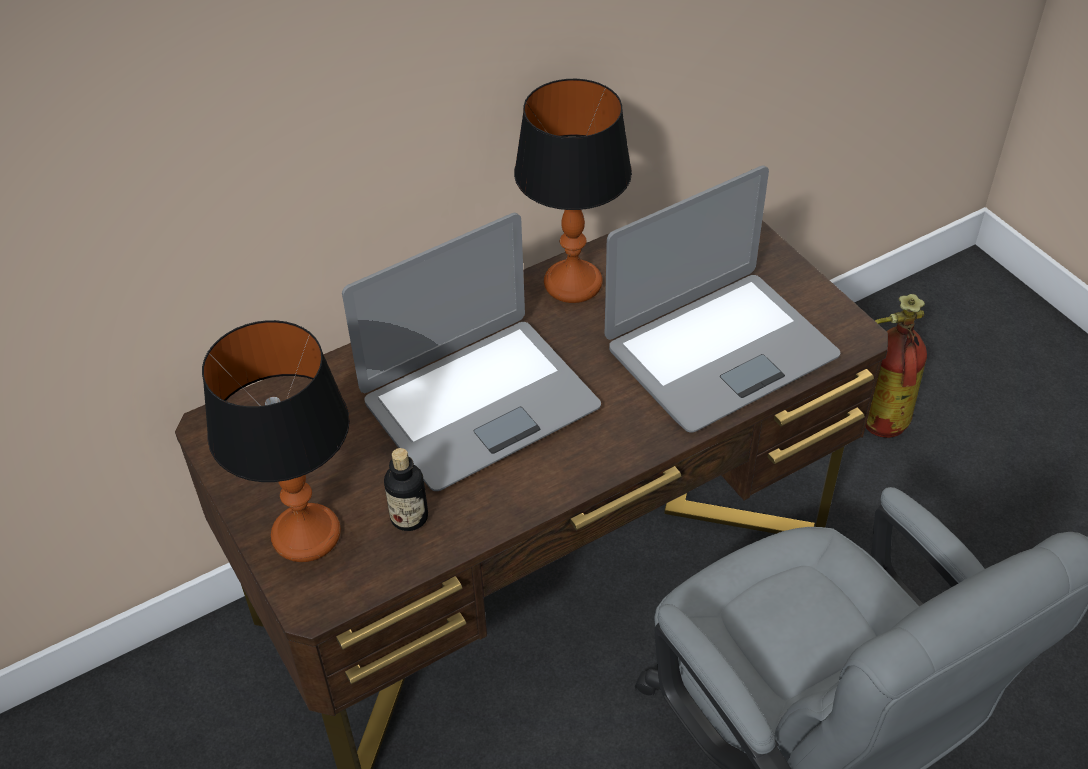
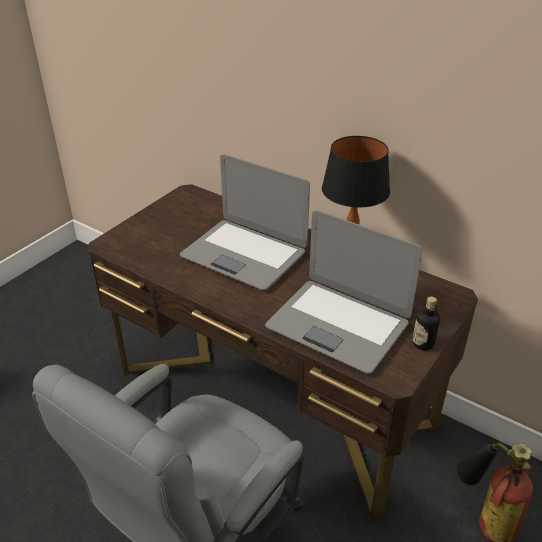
camera: 65 degrees right, 10 degrees down
(305, 535) = (141, 231): table lamp -> none
(409, 517) = (163, 255): bottle -> bottle (423, 343)

